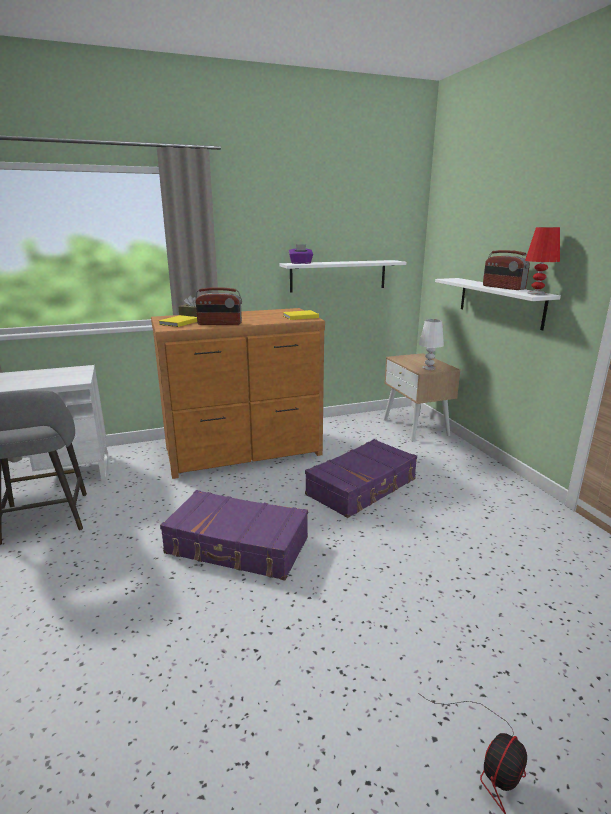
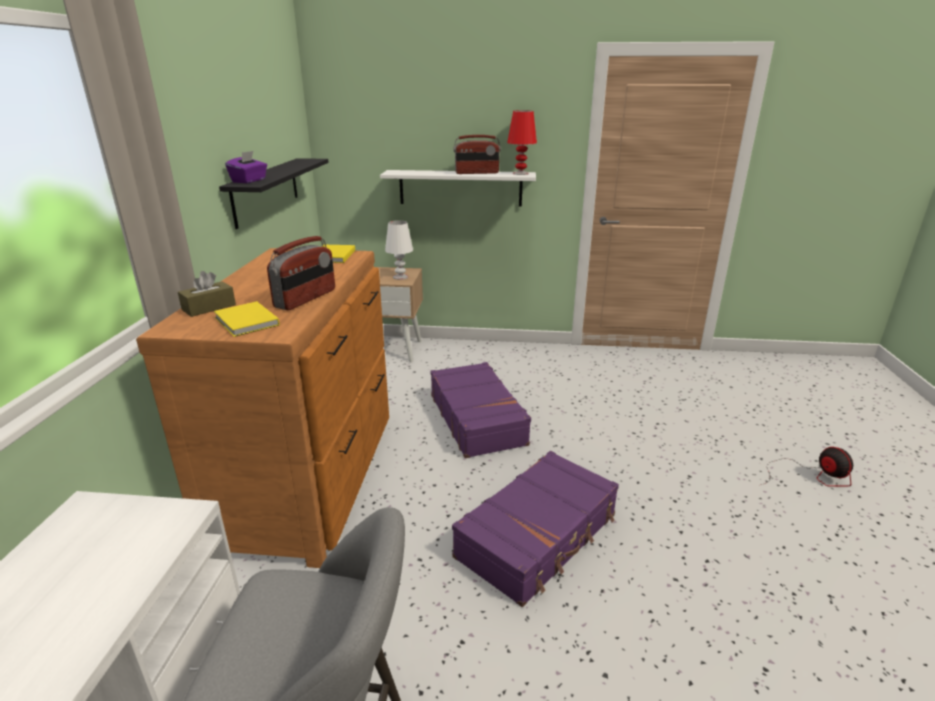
camera: 65 degrees left, 5 degrees up
(338, 275) = (266, 191): white shelf -> black shelf

